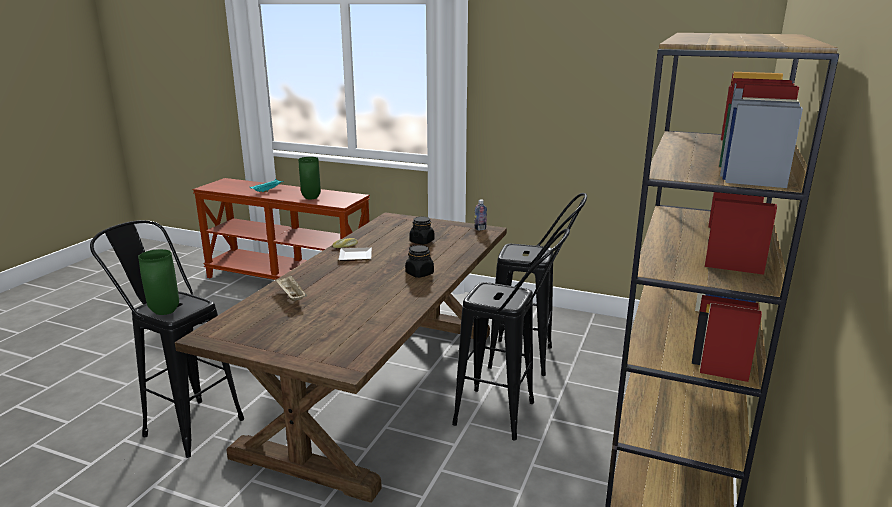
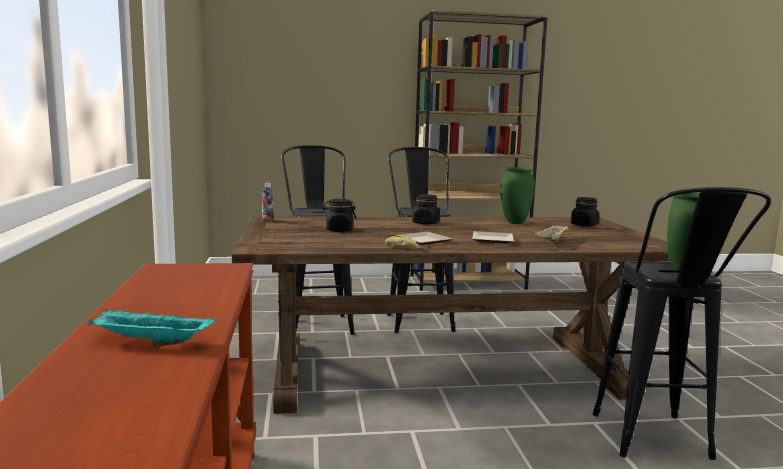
camera: 120 degrees left, 10 degrees down
(312, 198) = (201, 290): green vase -> green vase (514, 222)
(326, 345) = (584, 225): none -> black jar
(328, 277) = (491, 240): none -> plate

